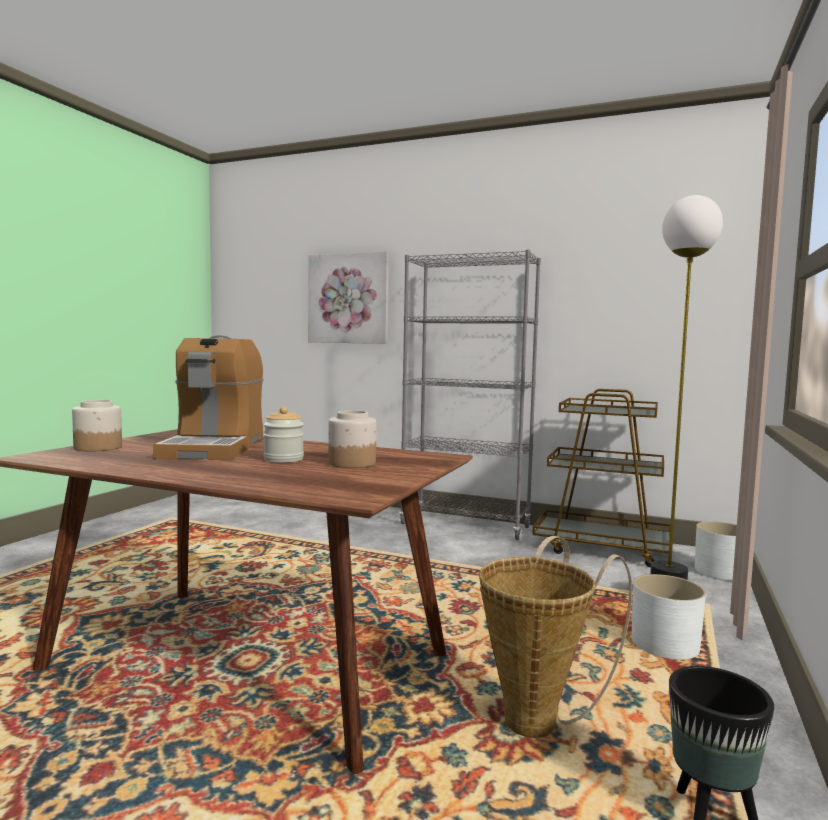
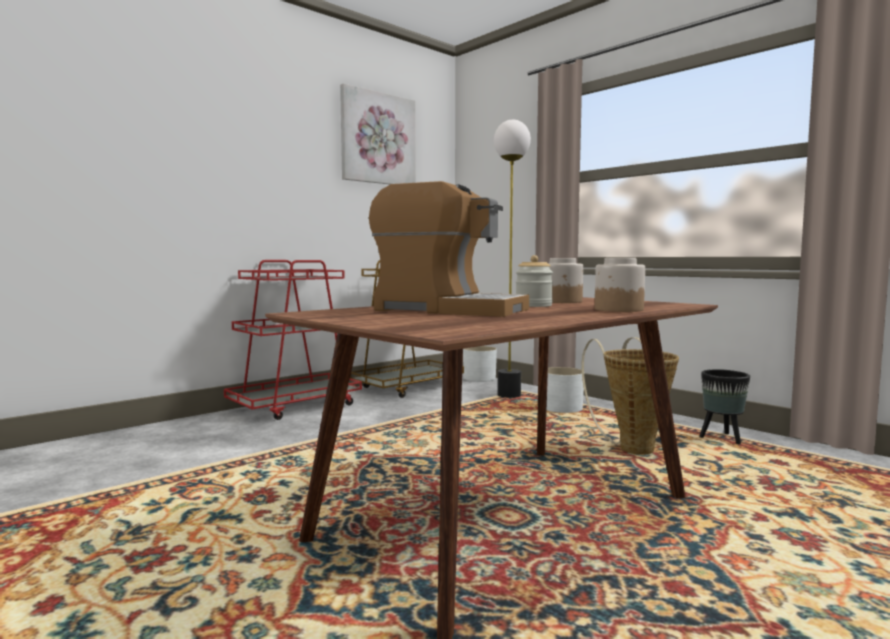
camera: 65 degrees left, 0 degrees up
(98, 447) = (400, 323): jar -> jar (618, 309)
(349, 298) = (95, 150): picture -> picture (377, 138)
(465, 525) = (295, 406): grey bookcase -> red cart

